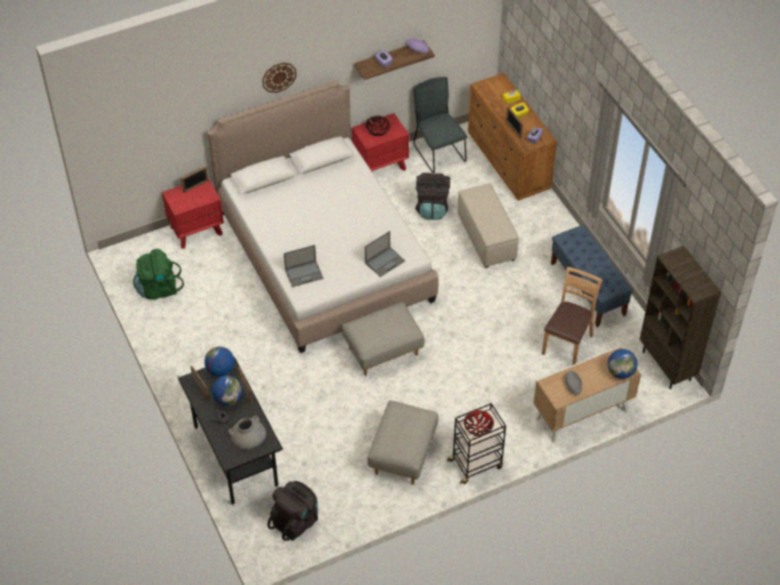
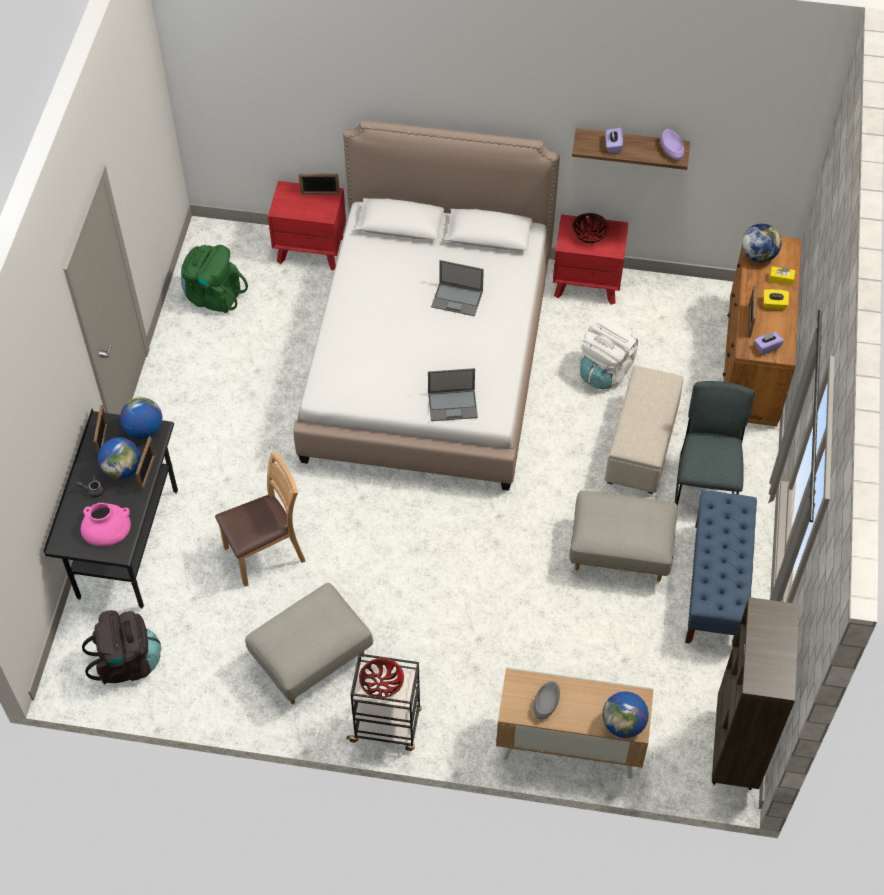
camera: 35 degrees right, 5 degrees up
(247, 435) = (105, 526): grey vase -> pink vase
(279, 77) = (459, 100): wall clock -> none
(304, 273) = (346, 366): laptop -> laptop (457, 299)
(383, 351) = (397, 516): grey ottoman -> grey ottoman (620, 551)
(432, 208) = (605, 370): black backpack -> white backpack
(438, 152) = (672, 302): grey chair -> grey chair (705, 484)
(488, 92) = (758, 255): none -> globe
(567, 344) = (628, 642): brown chair -> brown chair (265, 553)

